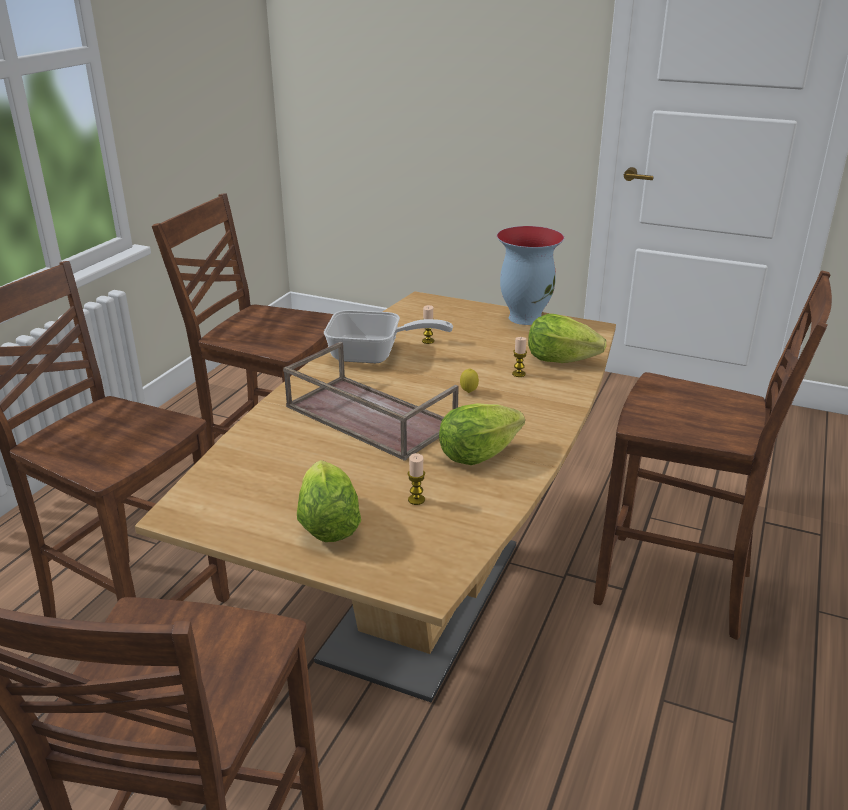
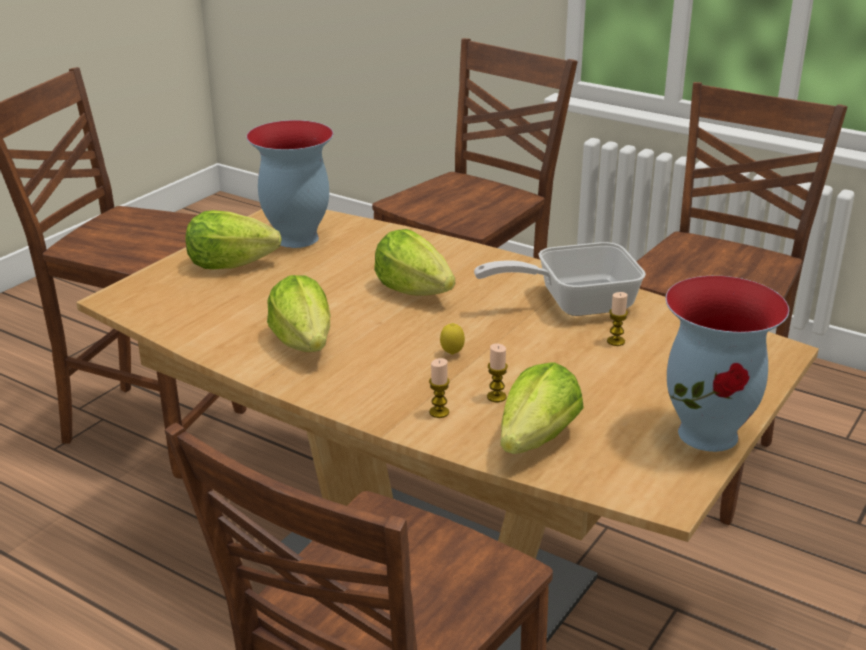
camera: 100 degrees right, 0 degrees up
(258, 493) = (295, 239): none -> vase
(368, 416) = (414, 290): brown tray -> lettuce
(374, 355) = (573, 302): frying pan -> frying pan turned 60 degrees clockwise
(416, 500) = (241, 304): candle -> candle (439, 412)

